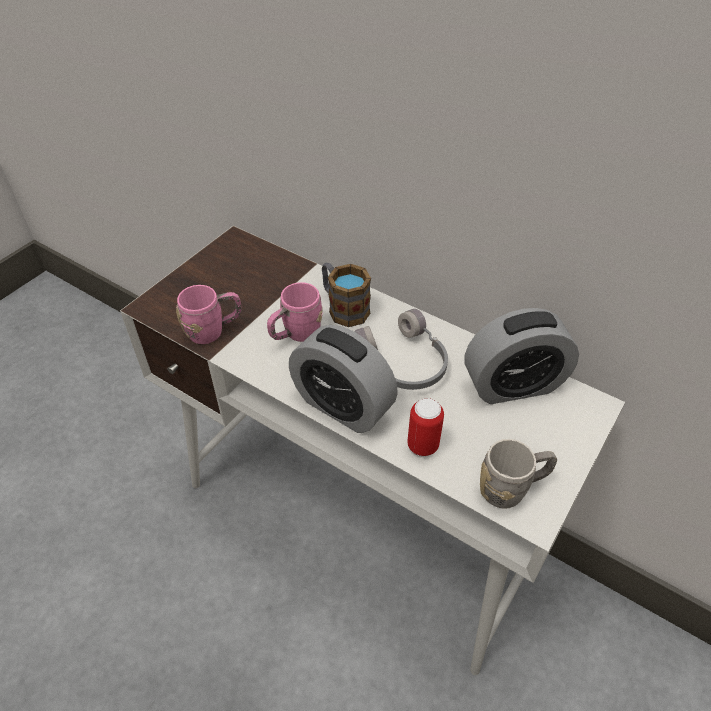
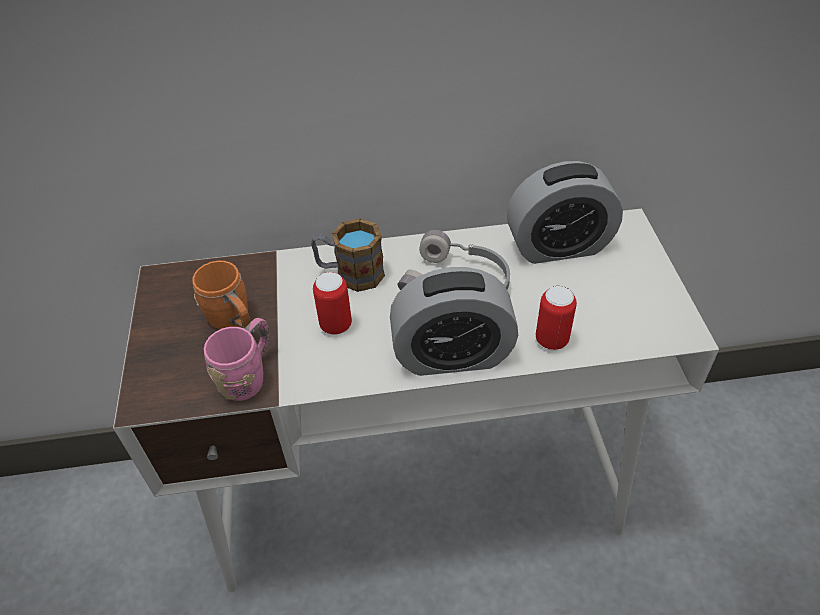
camera: 40 degrees left, 0 degrees up
(242, 292) = (233, 321): none -> orange mug
(296, 334) = (336, 325): pink mug -> can
(511, 488) = (647, 324): grey mug -> none
(513, 385) = (558, 247): alarm clock -> alarm clock turned 45 degrees clockwise

